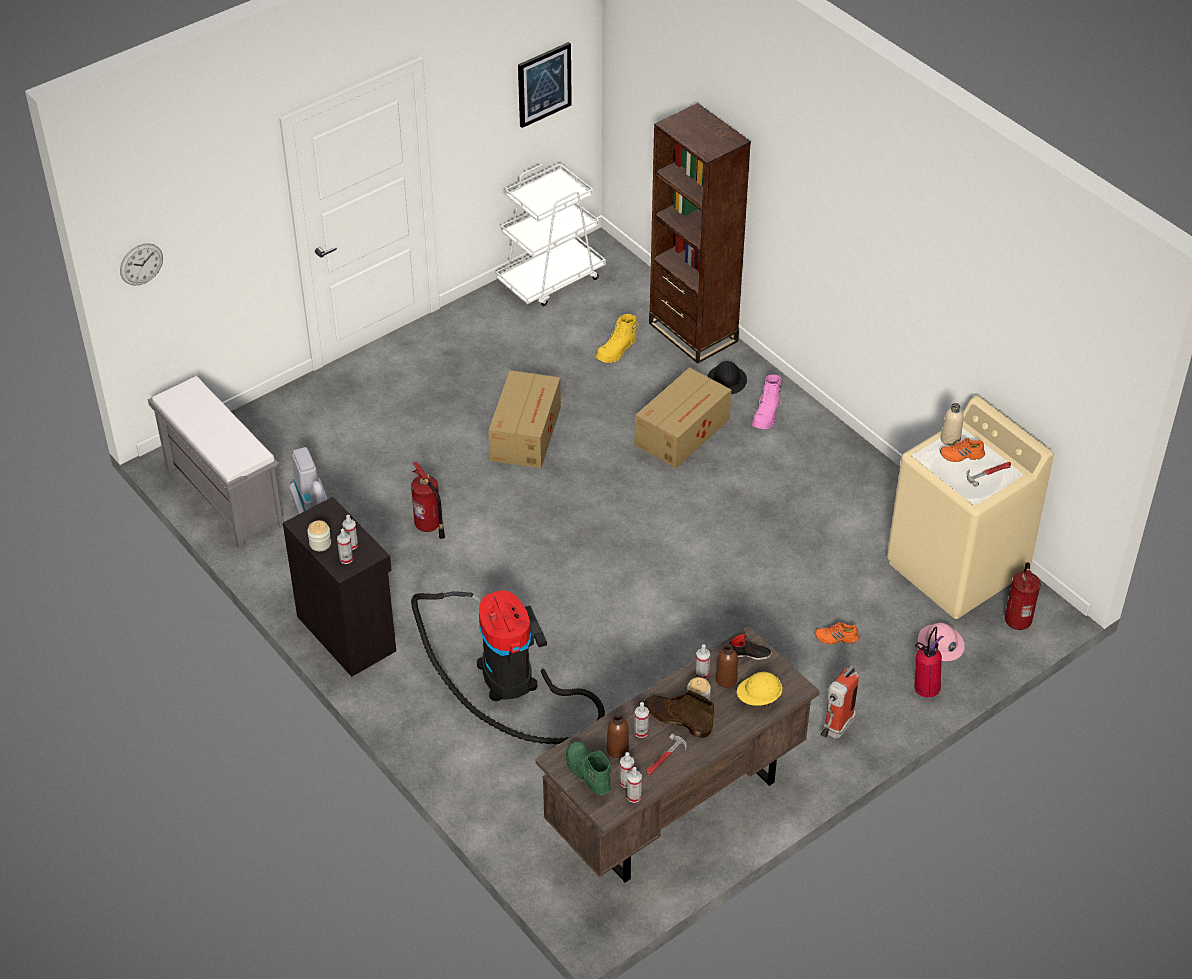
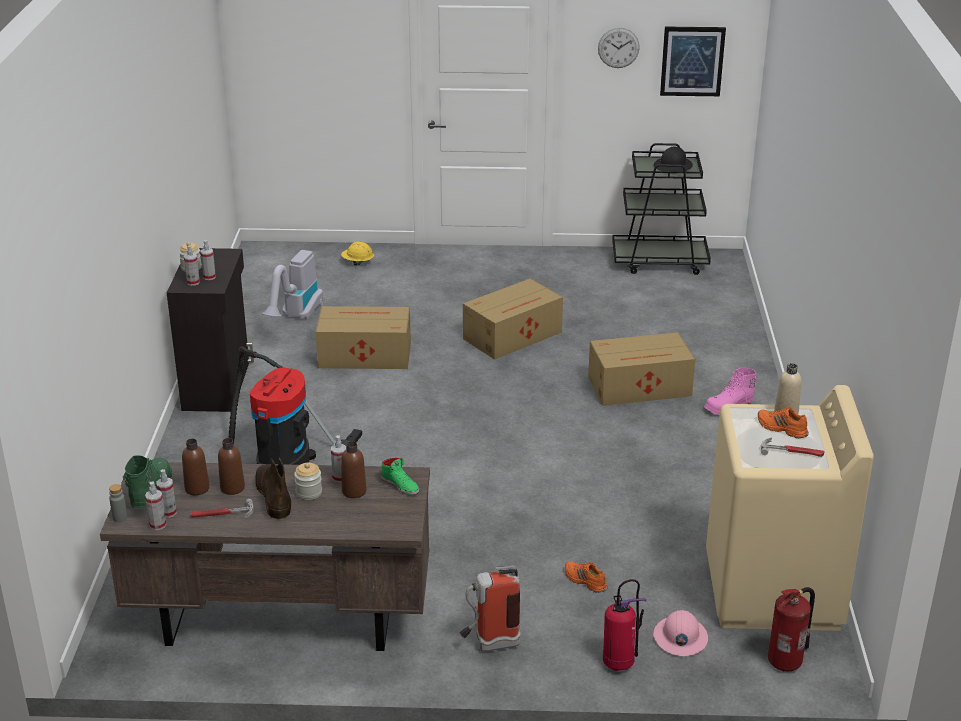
camera: 40 degrees right, 15 degrees down
(141, 264) = (260, 53): wall clock -> wall clock (618, 47)
(223, 496) = (257, 280): grey bench -> none
(428, 526) = (363, 354): fire extinguisher -> cardboard box
(551, 279) = (660, 261): white cart -> black cart
(599, 809) = (120, 518): none -> grey bottle
(617, 351) = (654, 319): yellow boot -> none
(641, 732) = (232, 488): spray bottle -> brown bottle
(693, 332) = (734, 333): brown bookcase -> none
(727, 380) = (723, 372): black hard hat -> black hard hat (673, 166)
(749, 653) = (400, 485): black shoe -> green shoe
(759, 698) = (361, 517): yellow hard hat -> yellow hard hat (358, 262)

